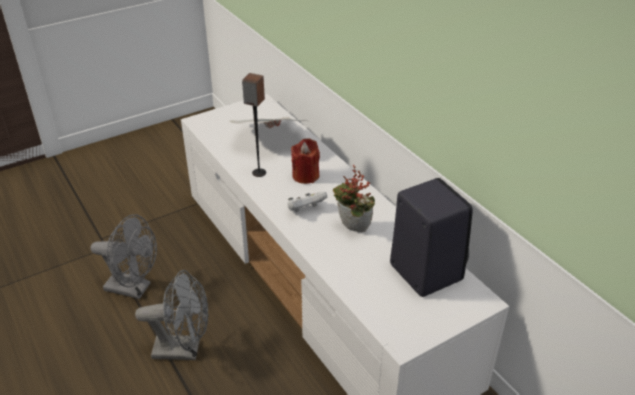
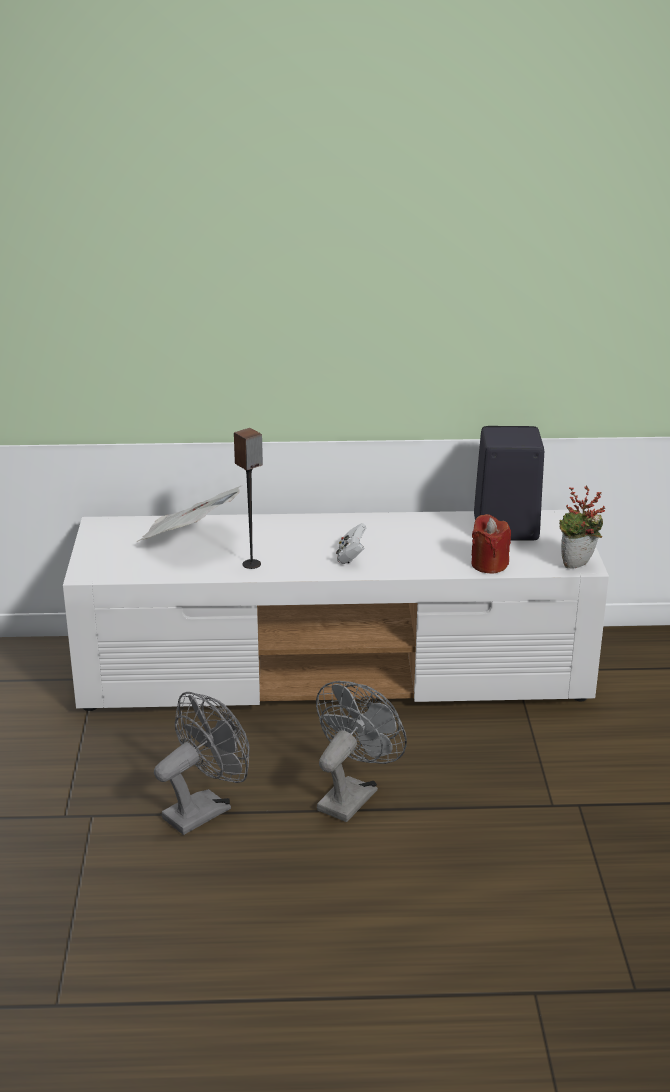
camera: 60 degrees left, 10 degrees down
(305, 175) = (290, 540): red candle -> red candle (489, 564)
(351, 229) = (409, 543): potted plant -> potted plant (577, 566)

